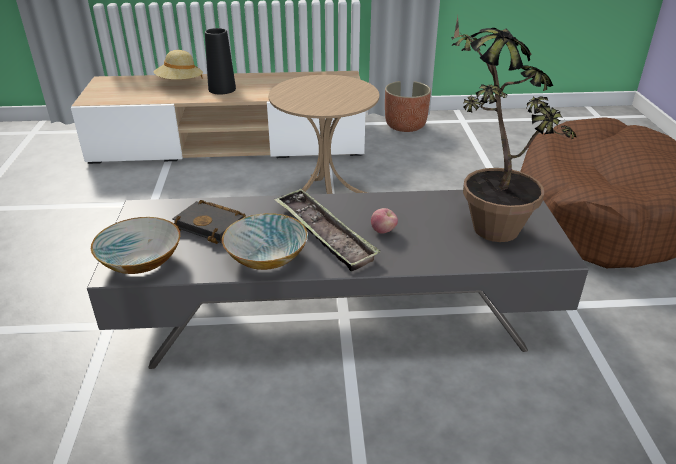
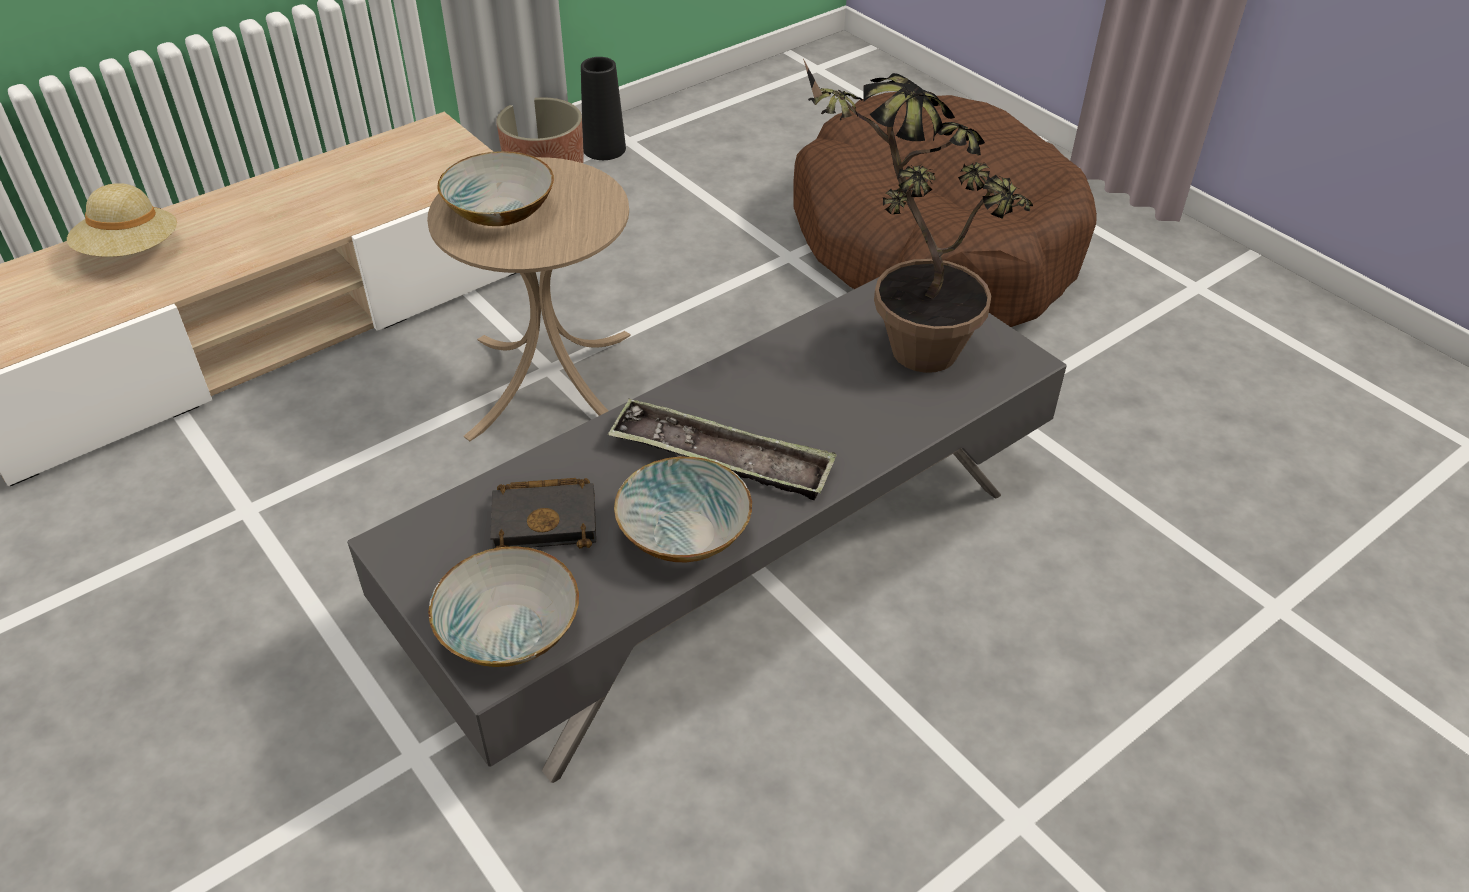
camera: 35 degrees left, 10 degrees up
(222, 89) = (235, 237): black vase -> black vase (604, 149)
(309, 90) = (499, 211): none -> bowl
(383, 231) = (794, 417): apple -> none

